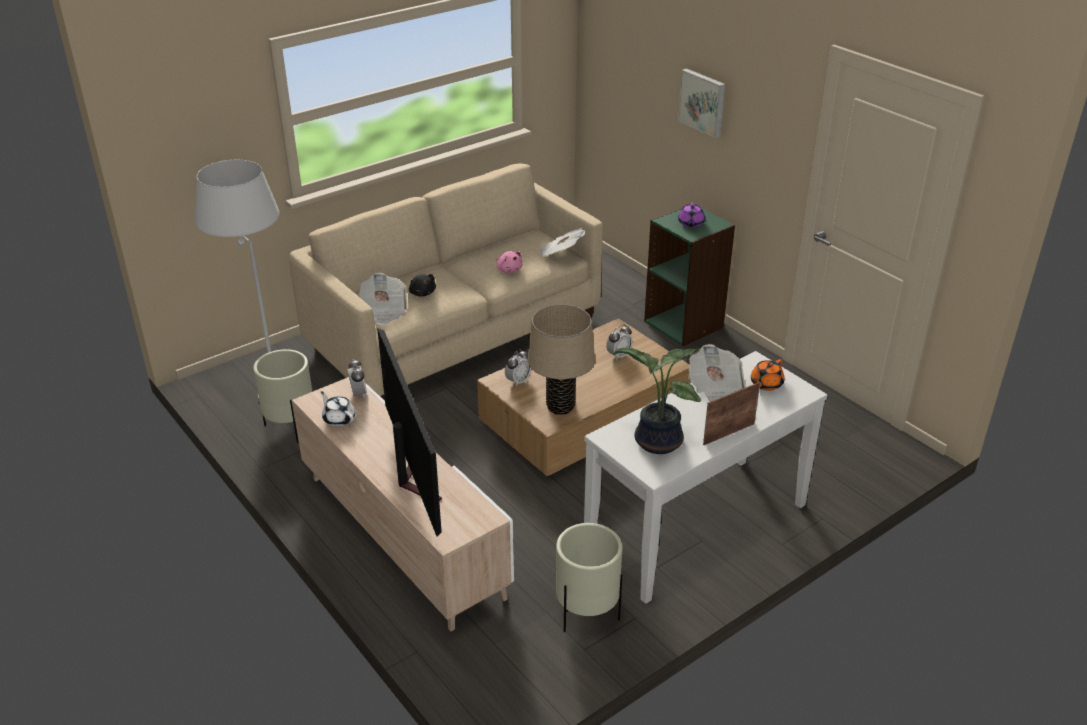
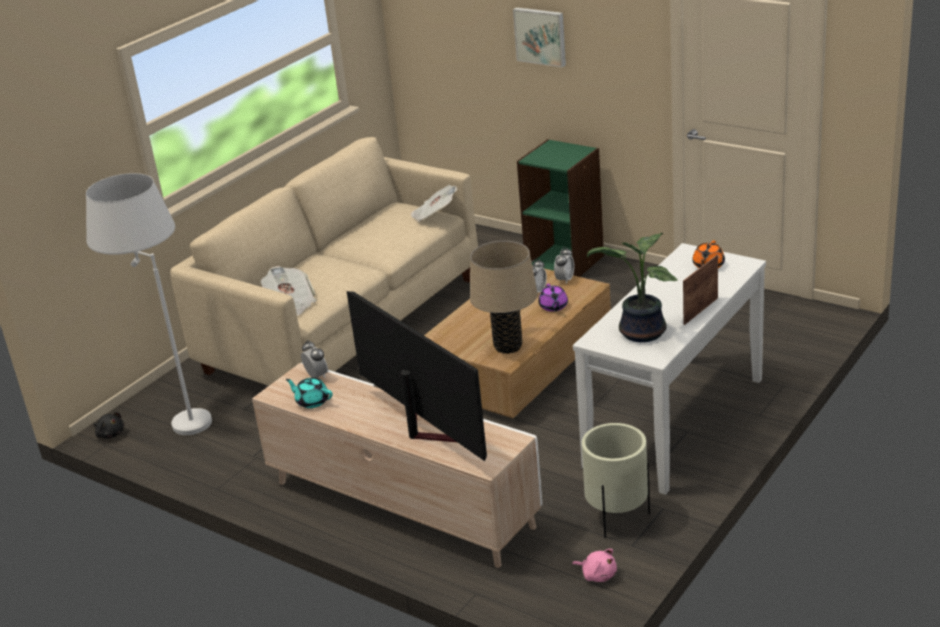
camera: 15 degrees left, 5 degrees down
(290, 427) = (225, 446): beige planter -> none
(339, 419) = (312, 401): white teapot -> turquoise teapot
(422, 293) = (319, 279): black plush toy -> black plush toy (110, 434)
(509, 269) = (392, 240): pink plush toy -> pink plush toy (597, 575)
(518, 381) = (453, 336): alarm clock -> alarm clock (564, 279)
(690, 223) = (557, 156): purple teapot -> purple teapot (553, 307)
(715, 390) = (667, 281): newspaper -> none

